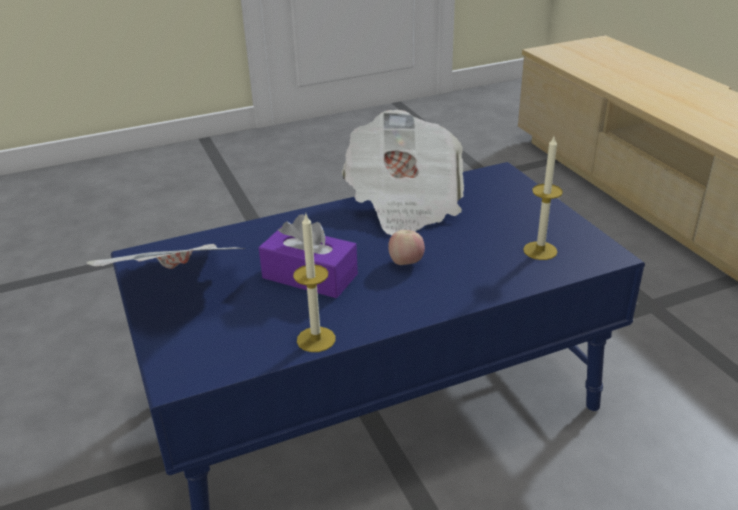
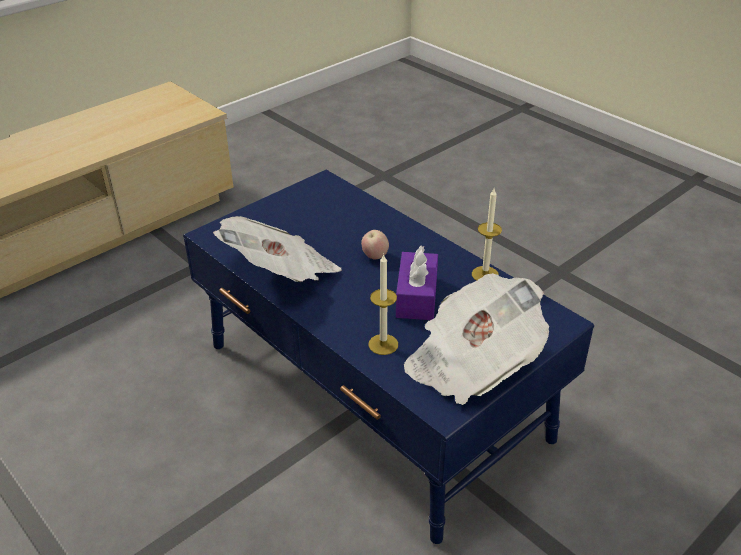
camera: 110 degrees left, 5 degrees up
(540, 250) = (330, 204): candle -> candle (383, 344)

